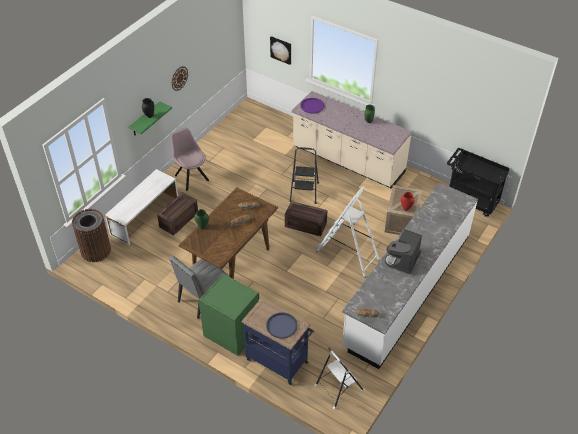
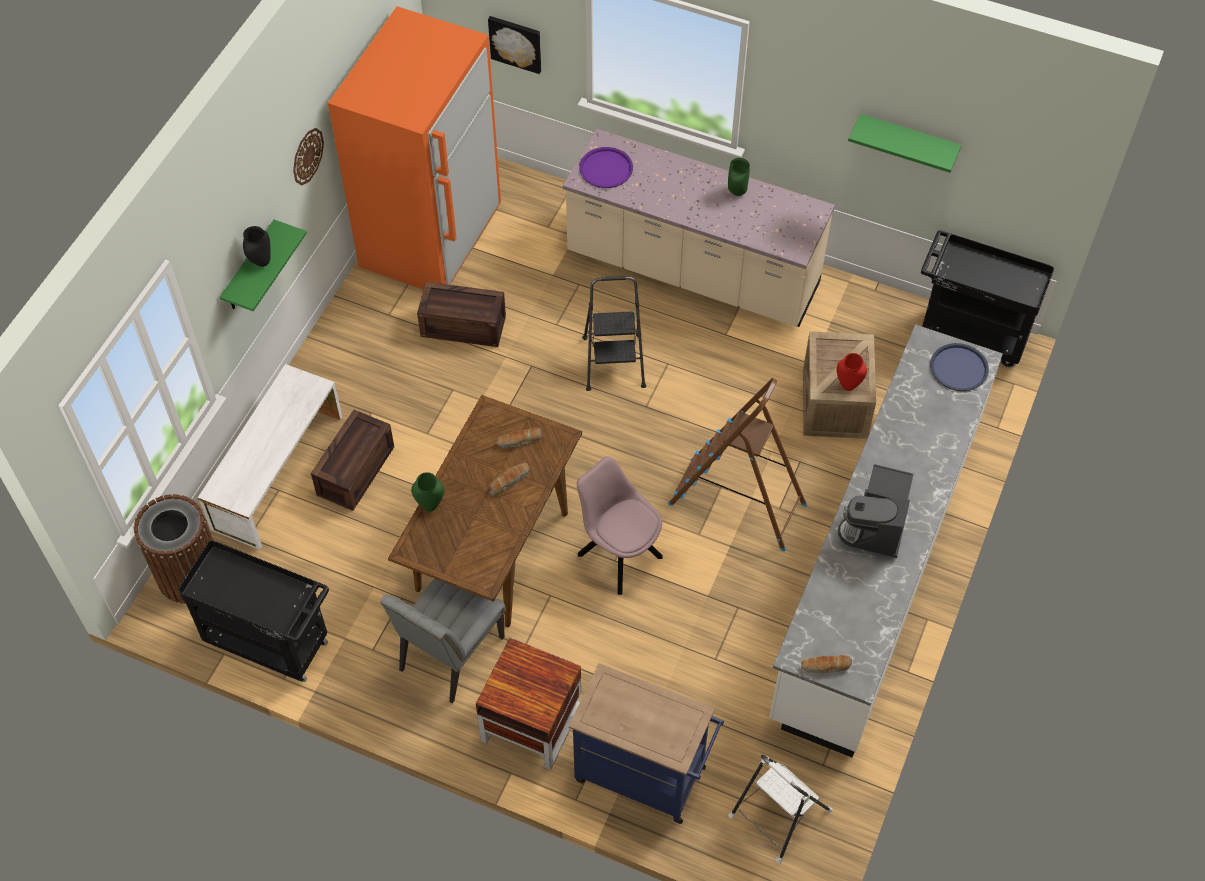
camera: 10 degrees left, 10 degrees up
(124, 284) = (273, 646): none -> black cart
(191, 178) = (359, 362): pink chair -> pink chair (619, 556)
(232, 332) = (532, 722): green washing machine -> nightstand
(235, 132) = (432, 233): none -> orange fridge
(281, 325) = (656, 723): blue tray -> blue tray (959, 368)
(306, 224) = (635, 441): crate -> crate (464, 325)
(347, 256) = (736, 504): white step ladder -> brown step ladder
(445, 100) = (908, 140): none -> green shelf

